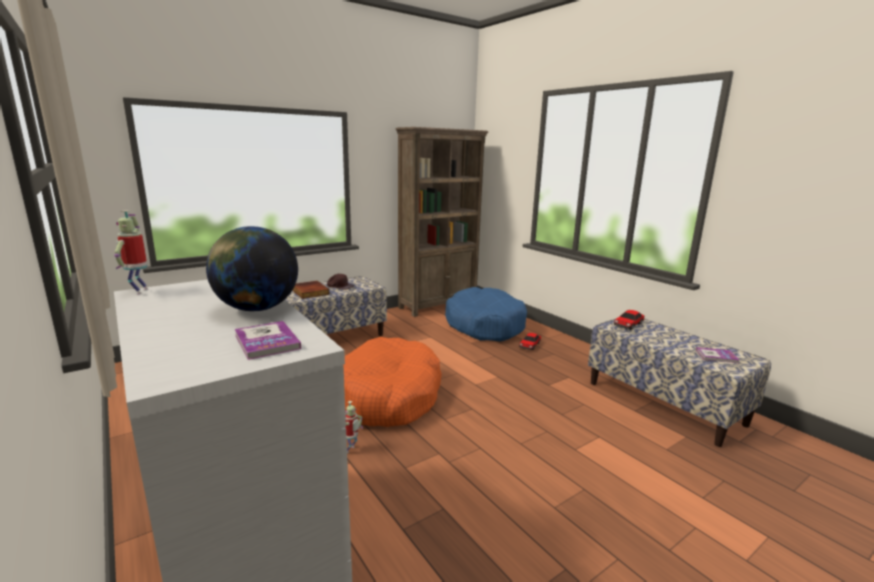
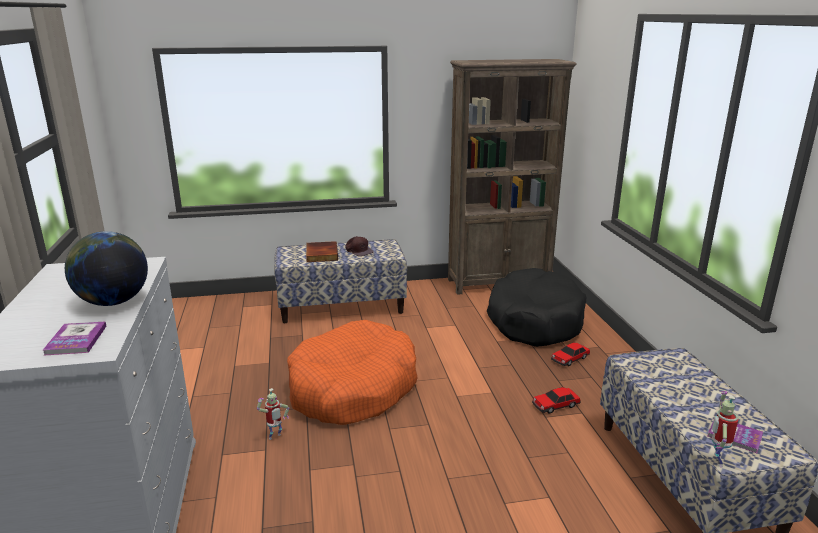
camera: 25 degrees right, 5 degrees up
(139, 291) = (60, 267): toy robot -> toy robot (716, 460)
(484, 325) = (534, 320): blue dog bed -> black dog bed
(628, 324) = (659, 362): toy car -> toy car (555, 405)

